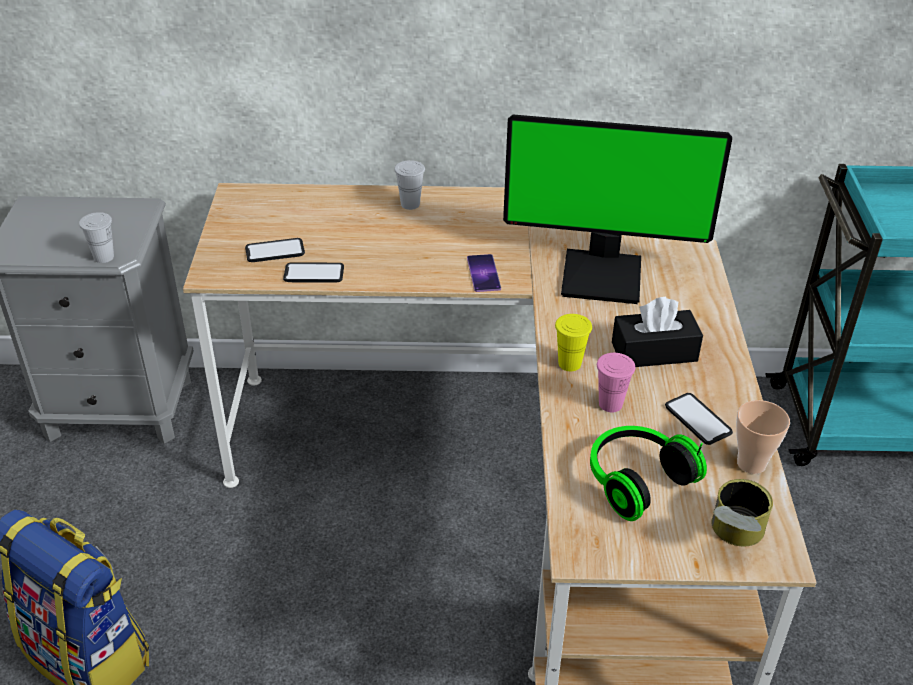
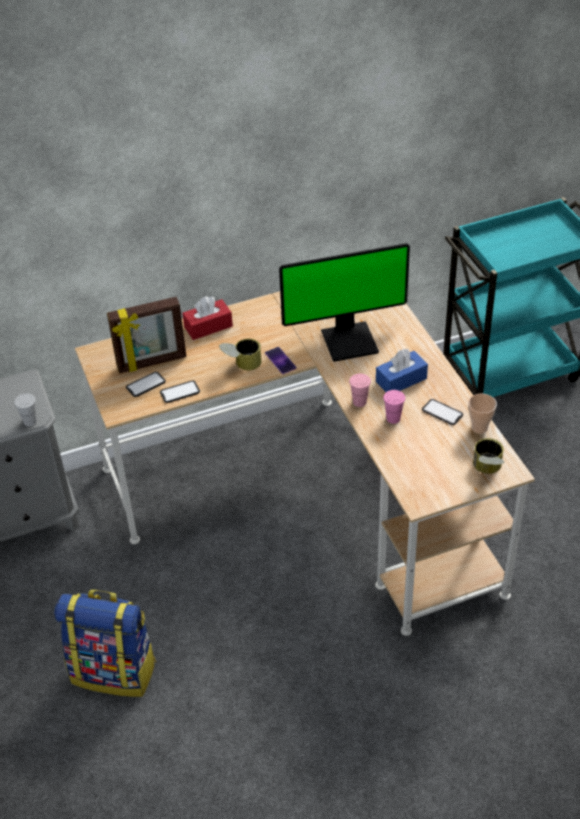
camera: 20 degrees left, 5 degrees up
(303, 227) = (152, 363): none -> picture frame
(410, 204) = (208, 326): white cup -> red tissue box
(424, 262) = (241, 364): none -> can
(569, 363) = (359, 402): yellow cup -> pink cup
(635, 480) = (426, 456): headphones -> none
(654, 352) = (401, 380): black tissue box -> blue tissue box

